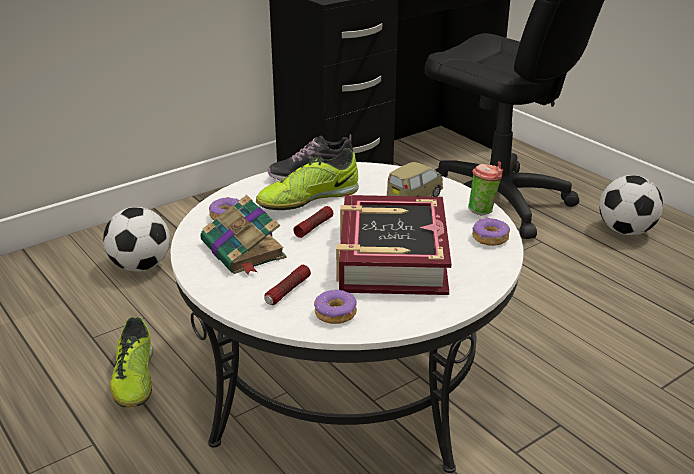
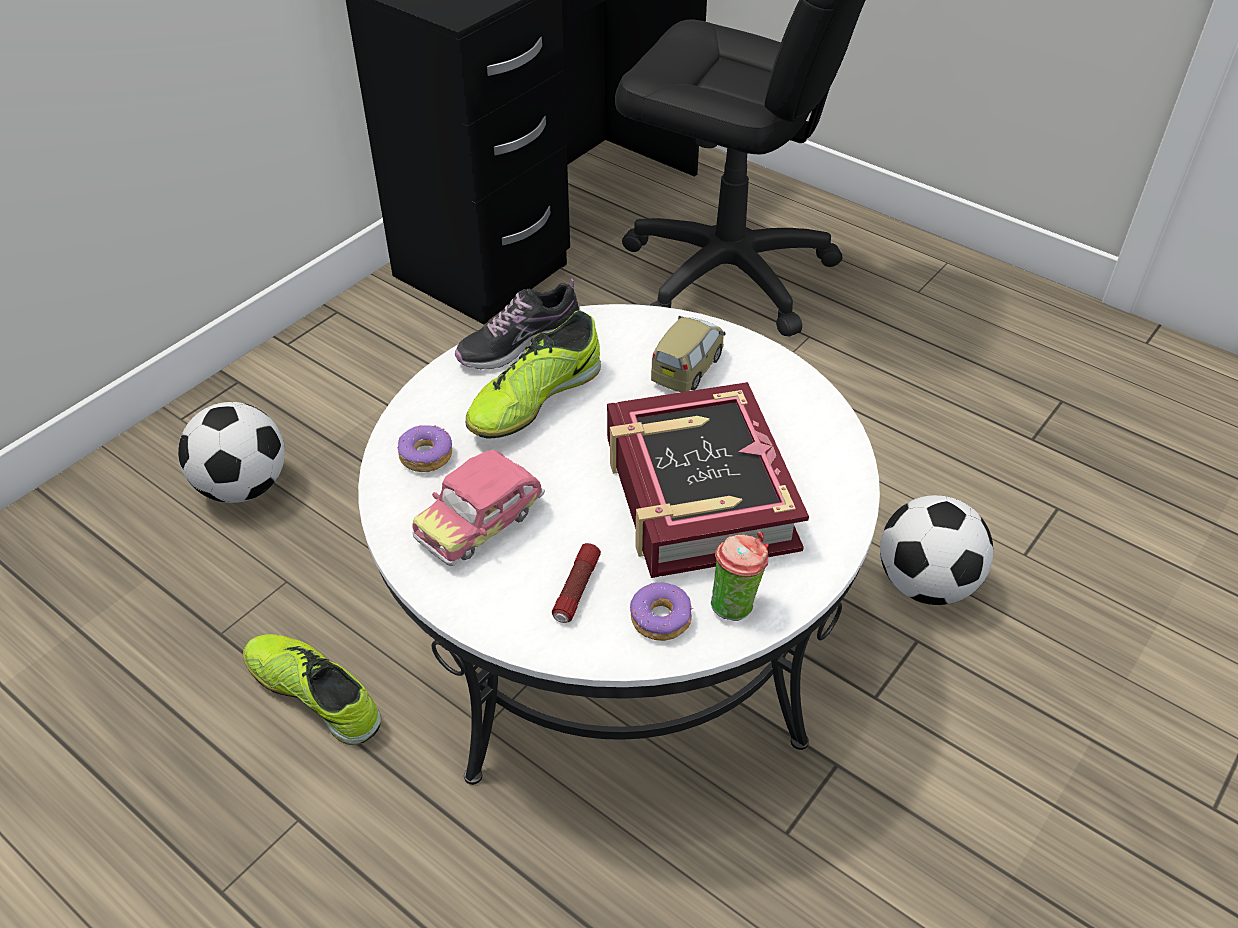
camera: 15 degrees left, 15 degrees up
(134, 379) = (315, 694): shoe -> shoe turned 150 degrees clockwise
(244, 251) = (481, 523): book -> toy car
(314, 227) = (565, 454): flashlight -> none
(483, 210) = (791, 376): cup -> cup (735, 603)
(490, 238) = (819, 429): donut -> none
(625, 231) = (914, 298): football -> football (925, 584)

